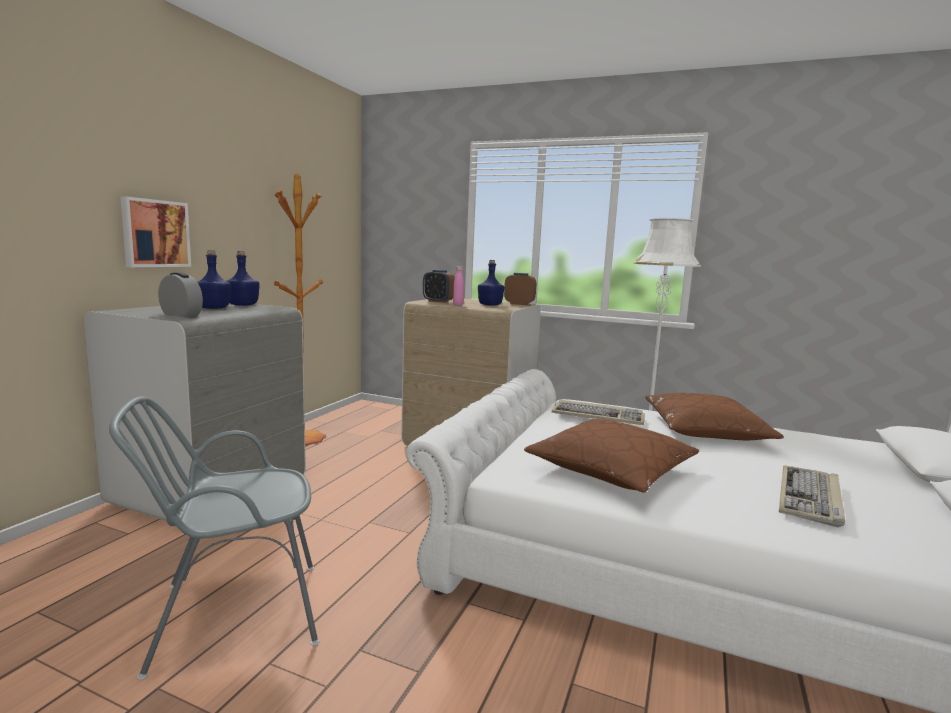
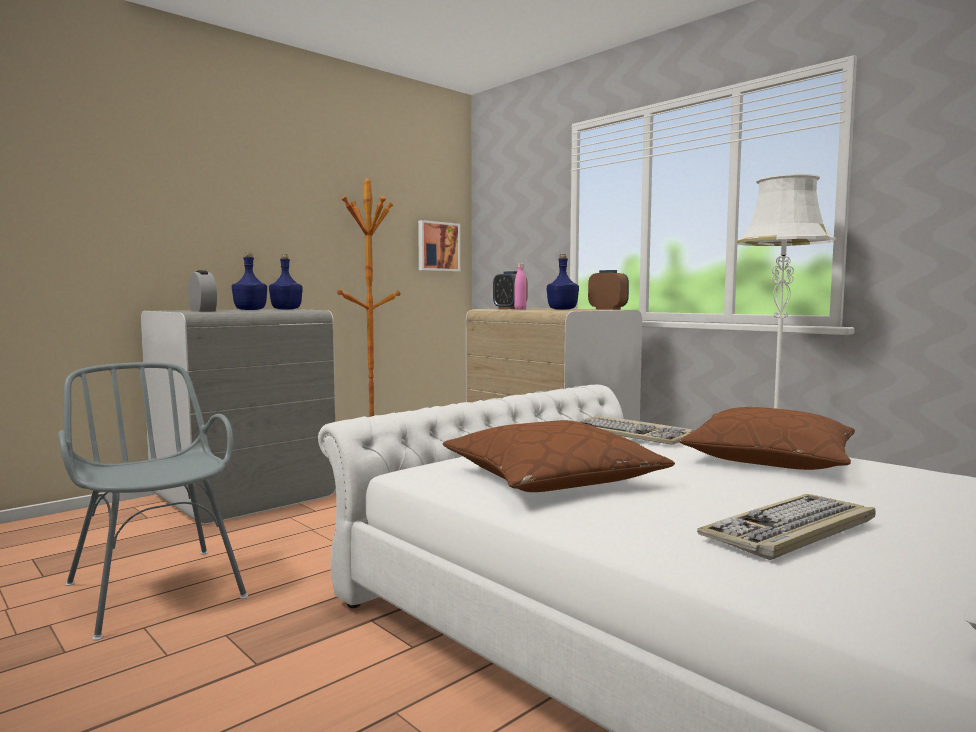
camera: 25 degrees right, 5 degrees down
(155, 233) = (216, 242): picture -> picture (438, 246)
(230, 615) = (154, 587): grey chair -> grey chair turned 45 degrees clockwise

